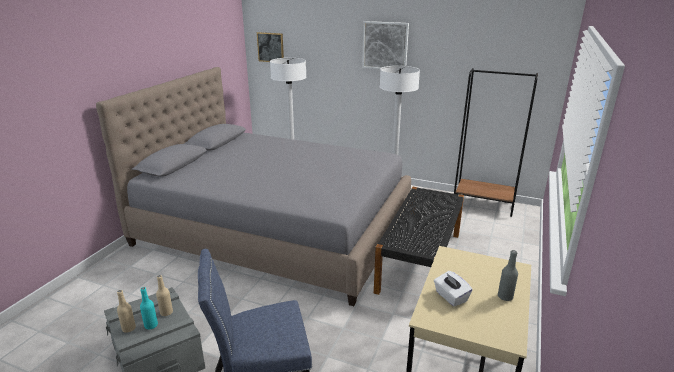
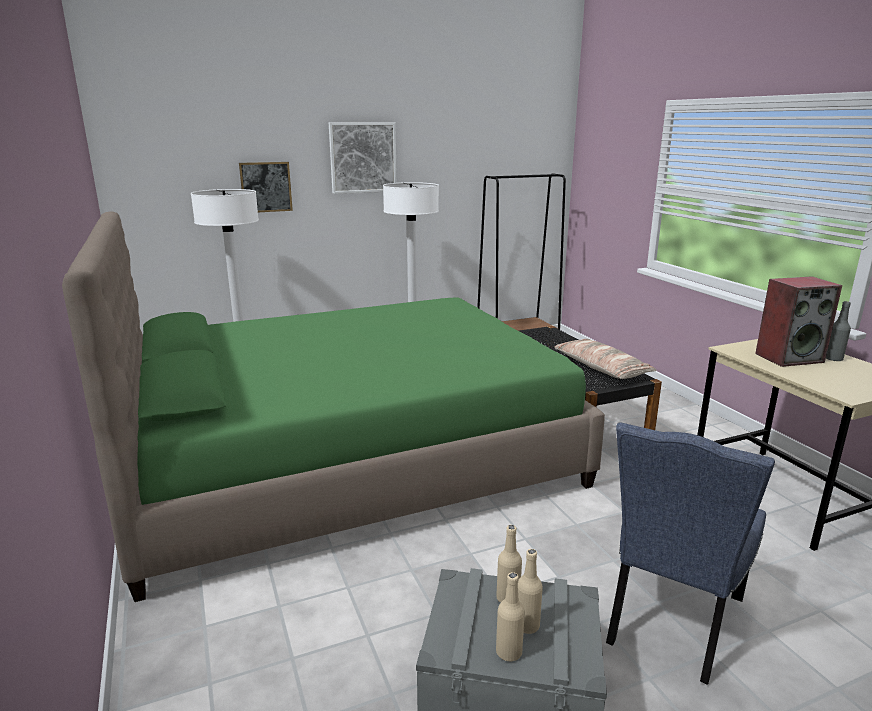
camera: 45 degrees left, 5 degrees down
(151, 325) = (527, 625): turquoise bottle -> beige bottle
(270, 47) = (156, 177): picture -> picture (266, 187)
(275, 229) = (349, 459): grey bed -> green bed
(421, 235) = (601, 368): none -> pillow
(450, 297) = (815, 375): white tissue box -> none
(472, 278) = (789, 357): none -> speaker

